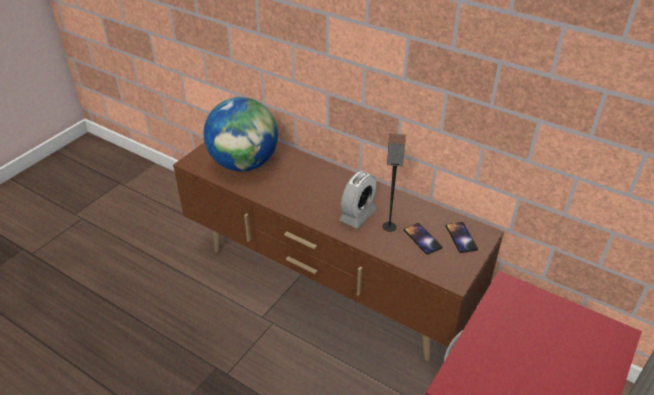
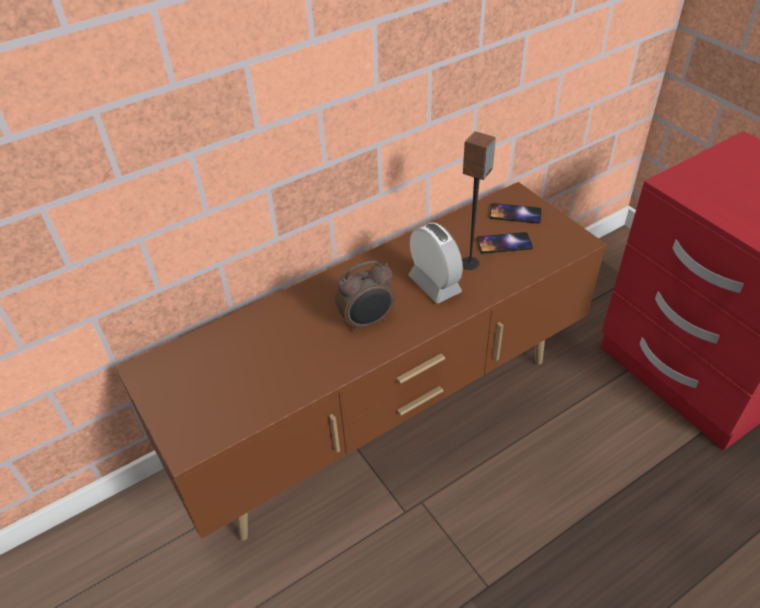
camera: 65 degrees left, 5 degrees up
(244, 164) = (244, 374): globe -> none
(307, 196) = (367, 322): none -> alarm clock

